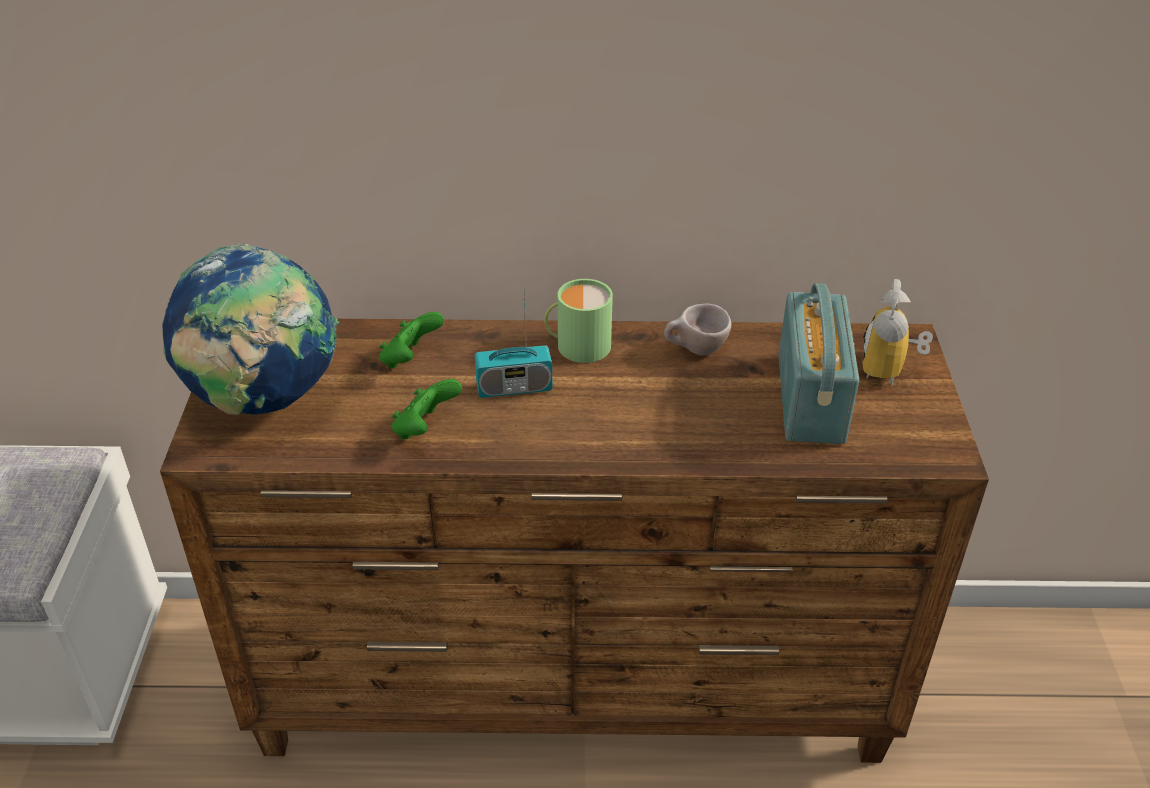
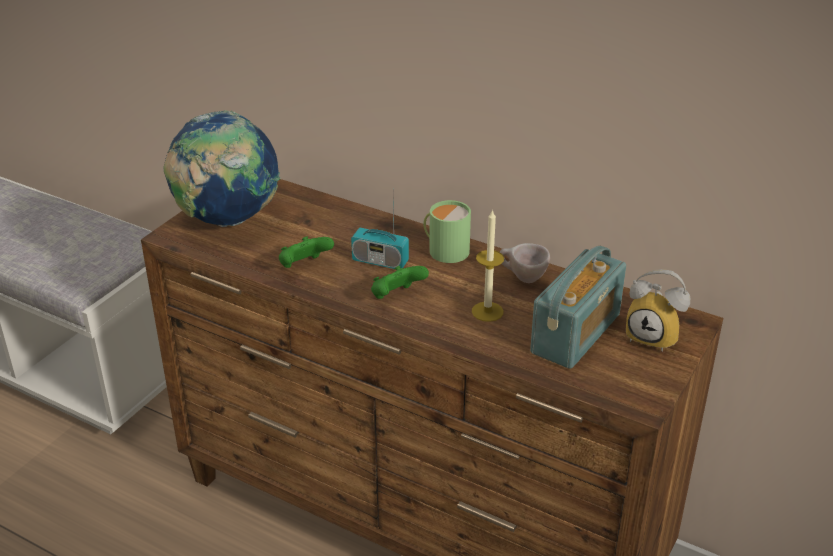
camera: 30 degrees right, 5 degrees down
(410, 359) = (332, 224): green game controller -> green game controller (396, 297)
(694, 407) = (487, 311): none -> candle
(890, 371) = (655, 337): alarm clock -> alarm clock turned 105 degrees counterclockwise

